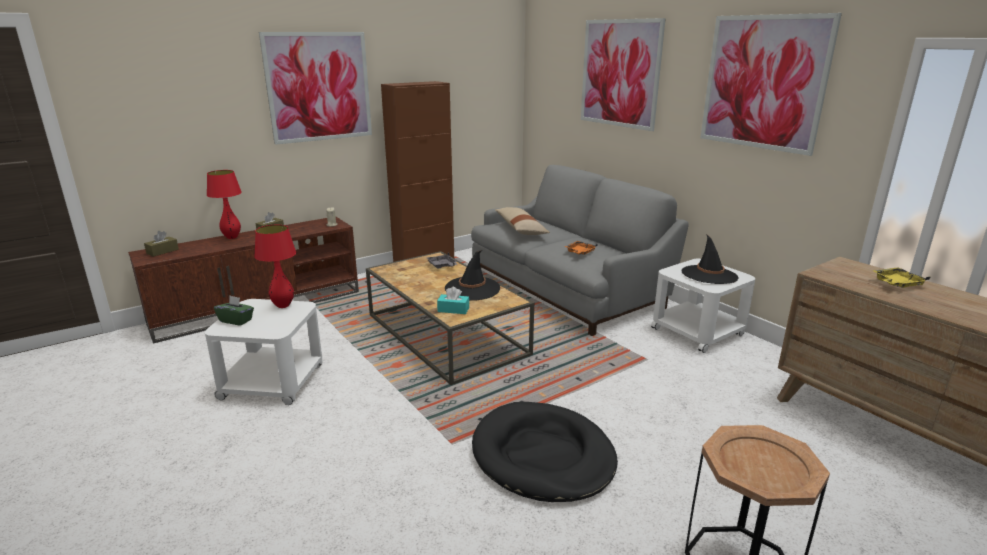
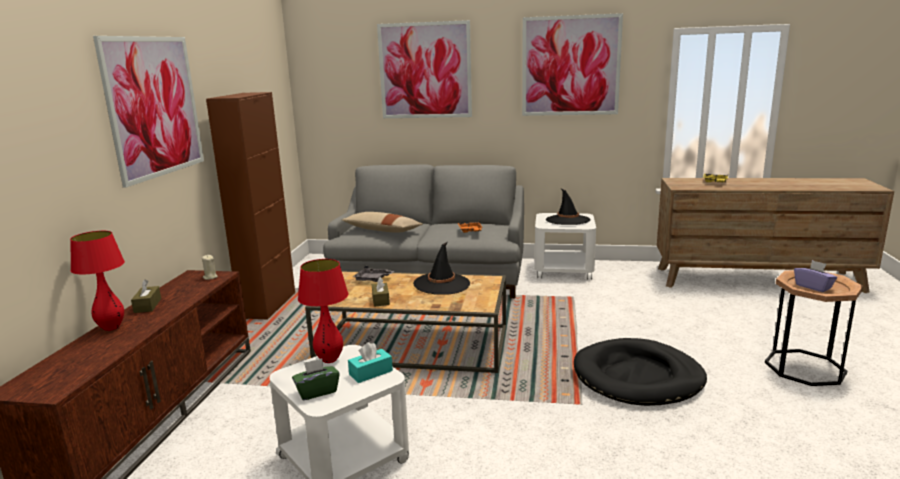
camera: 45 degrees left, 5 degrees down
(162, 251) = (47, 375): brown tissue box -> brown tissue box (380, 300)
(453, 310) = (466, 302): turquoise tissue box -> turquoise tissue box (371, 373)
(754, 461) = (813, 287): none -> purple tissue box

